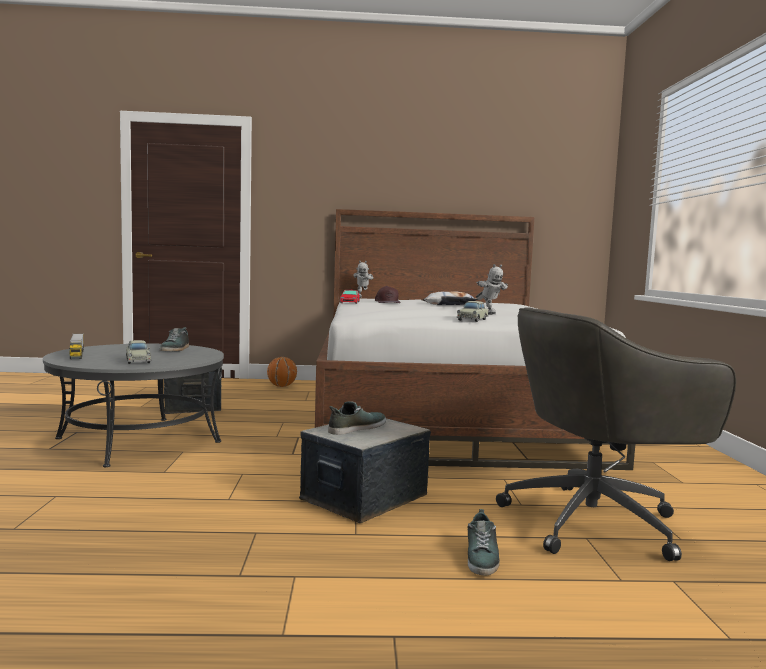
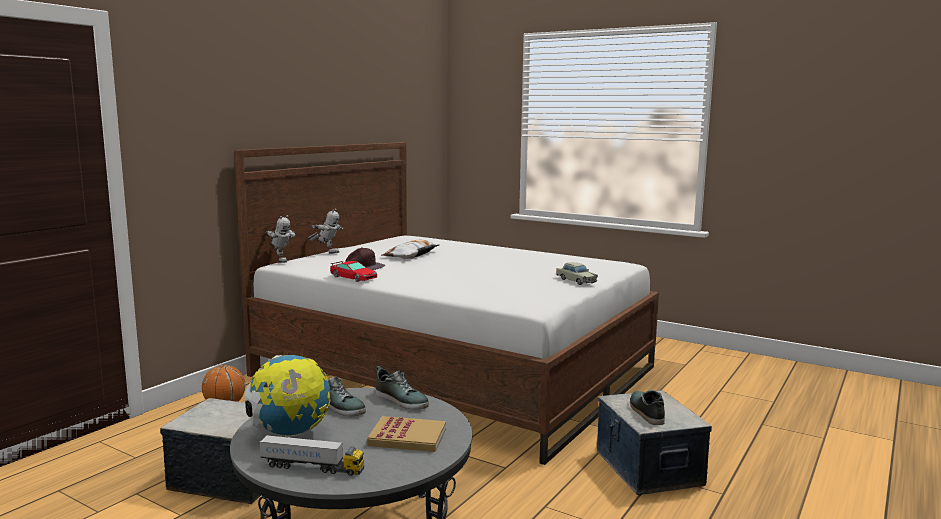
camera: 55 degrees left, 5 degrees up
(123, 348) = (290, 433): none -> globe
(138, 360) = (407, 437): beige toy car -> book
(482, 557) = (780, 463): shoe -> shoe (402, 400)
(489, 314) = (522, 266): toy robot -> toy robot (327, 252)
(596, 521) = (738, 411): grey office chair -> none

